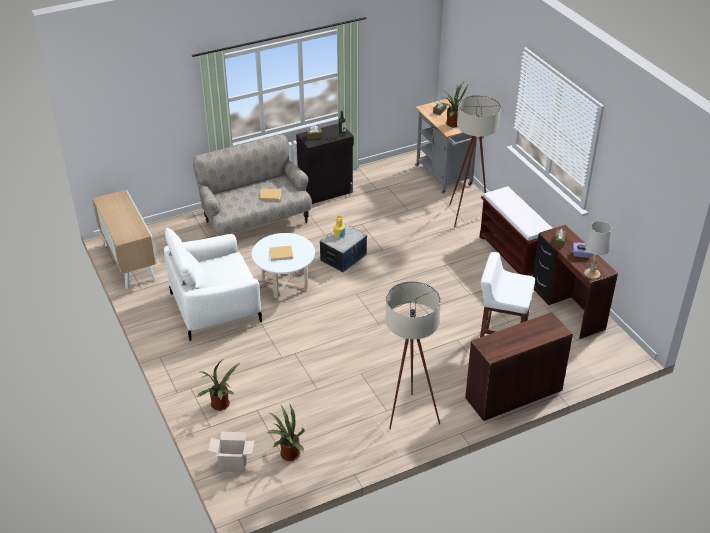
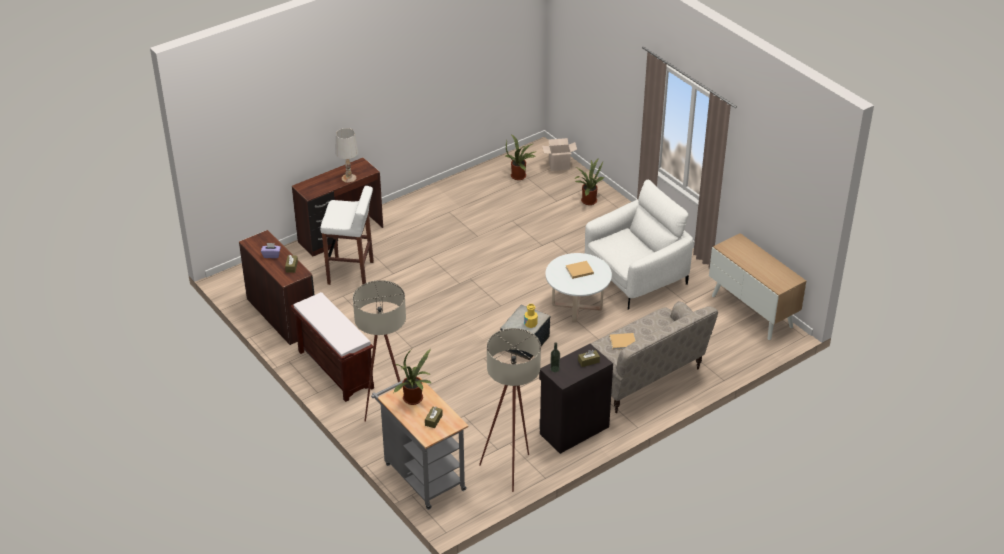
camera: 170 degrees right, 0 degrees up
(408, 418) = (430, 208): beige floor lamp -> beige floor lamp (512, 467)
(592, 273) = (264, 237): white table lamp -> white table lamp (349, 178)

